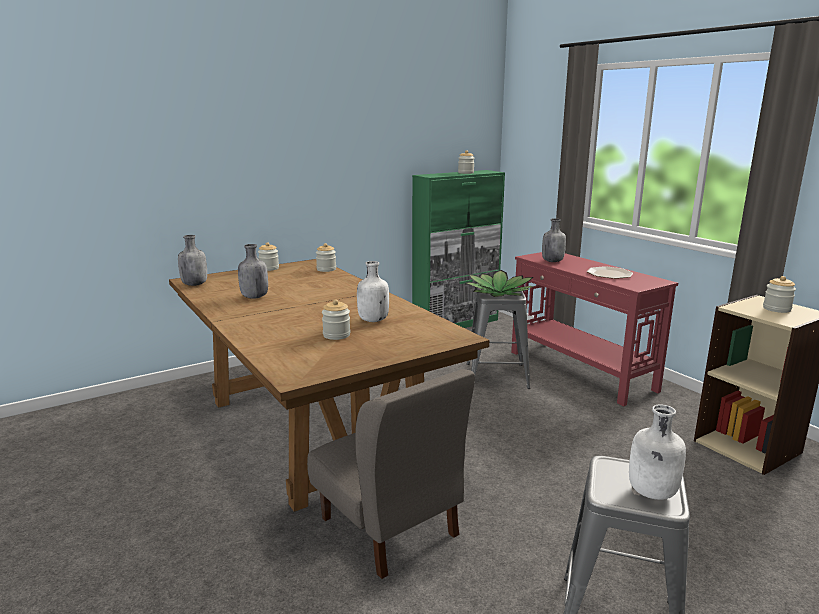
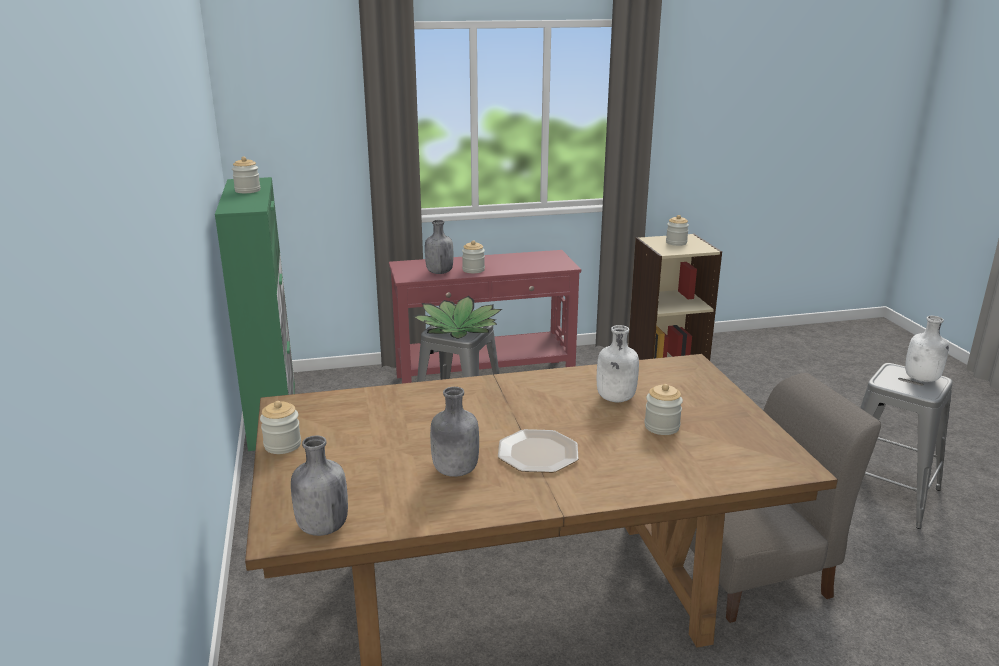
camera: 70 degrees left, 5 degrees up
(326, 269) = (343, 398): jar -> jar (473, 270)
(609, 274) = (512, 263): plate -> plate (538, 453)

